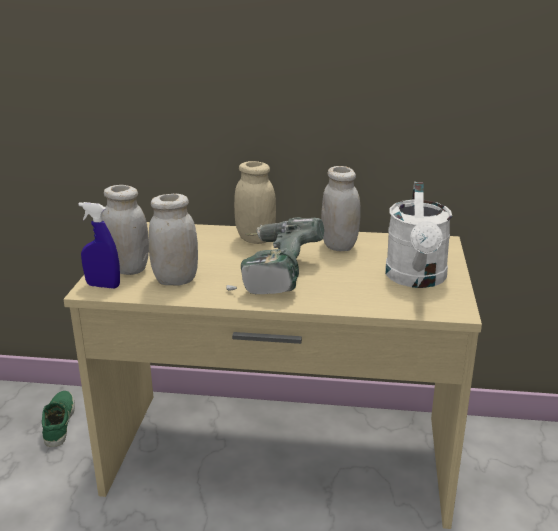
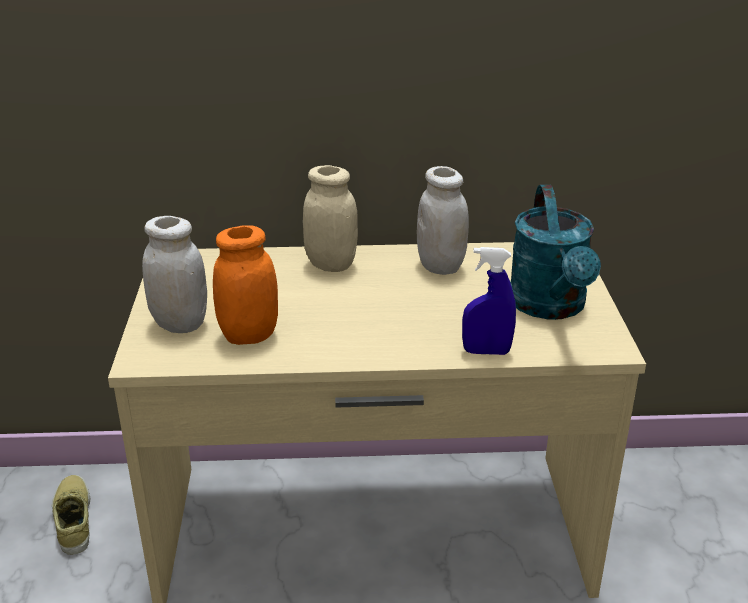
camera: 10 degrees left, 5 degrees up
(58, 422) = (72, 519): green shoe -> beige shoe
(103, 286) = (155, 353): blue spray bottle -> blue spray bottle (486, 352)
(175, 280) = (249, 335): white jar -> orange jar
(273, 273) = (372, 314): power drill -> none
(416, 279) = (551, 307): white watering can -> turquoise watering can

